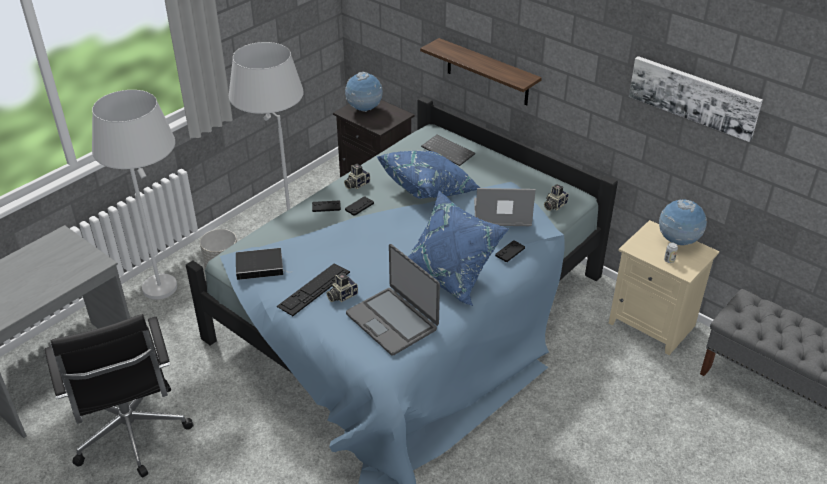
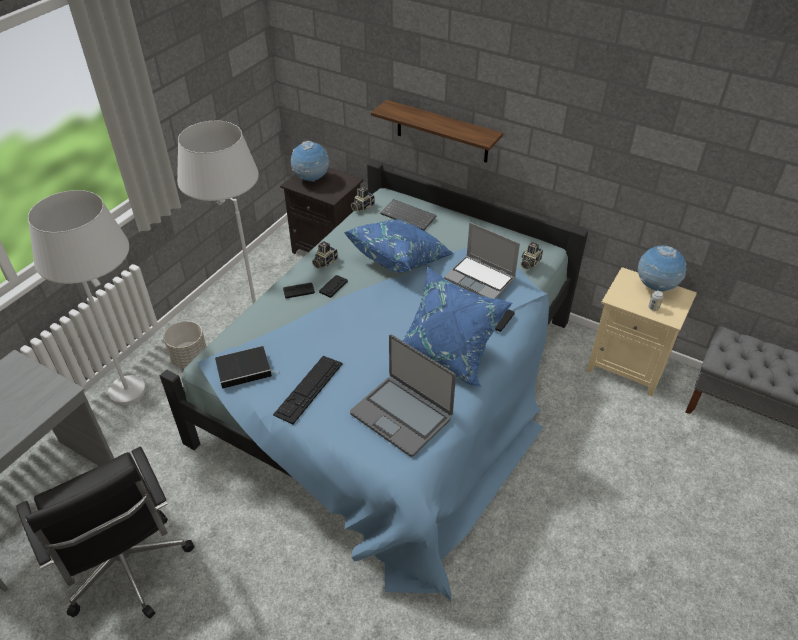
camera: 10 degrees left, 5 degrees up
(341, 295) = (340, 392): camera -> camera (362, 206)
(501, 214) = (481, 279): laptop -> laptop turned 135 degrees counterclockwise
(693, 96) = (675, 142): picture -> none

